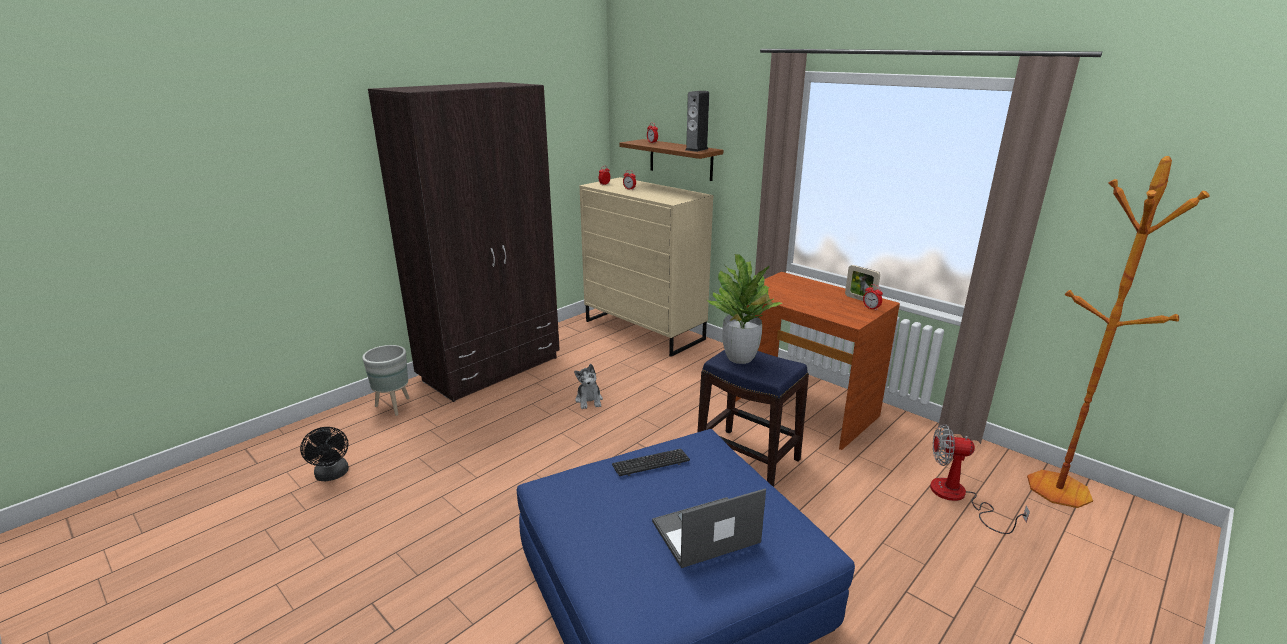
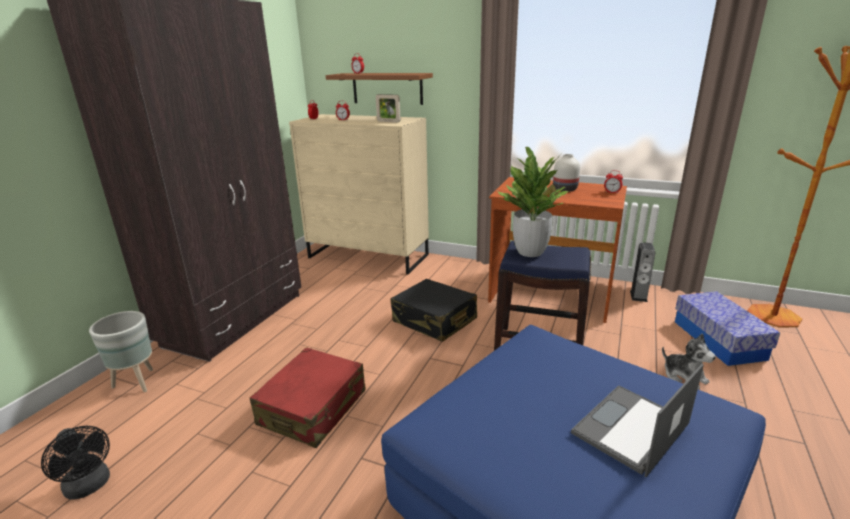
camera: 20 degrees left, 0 degrees up
(512, 460) = (313, 408): none -> red suitcase
(589, 400) = (357, 328): plush toy -> plush toy (684, 377)
(651, 463) = (513, 371): keyboard -> none
(665, 408) = (434, 320): none -> black suitcase
(696, 149) = (409, 73): speaker -> speaker (638, 296)
(822, 296) = (564, 189): none -> white vase
(860, 299) = (595, 187): picture frame -> picture frame (388, 121)
(958, 497) = (718, 340): fan -> storage box

